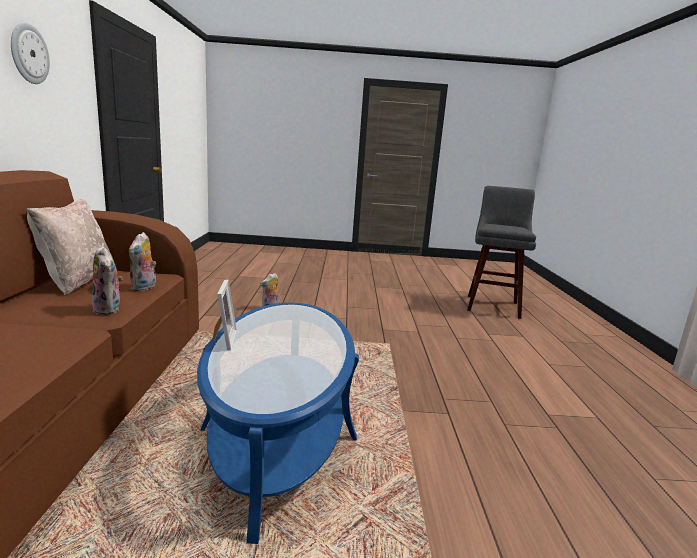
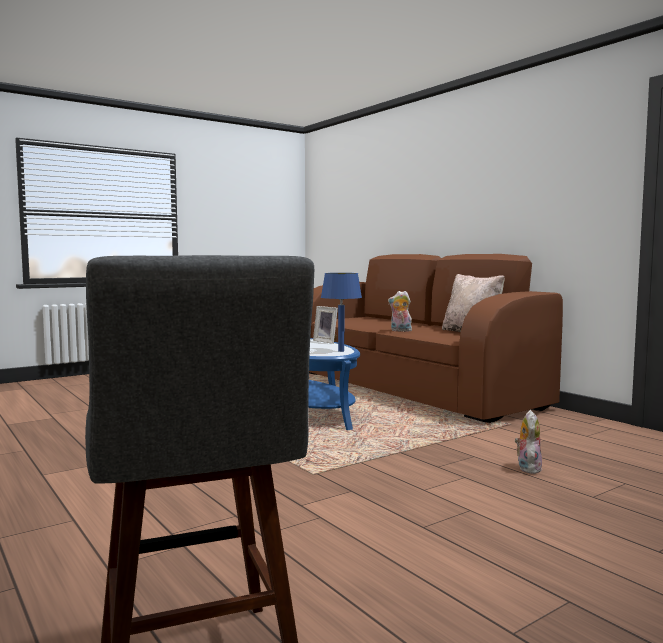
camera: 145 degrees right, 10 degrees down
(29, 54) = (546, 167): wall clock -> none
(144, 288) = (431, 336): plush toy -> none
(275, 312) = (341, 351): none -> blue table lamp

